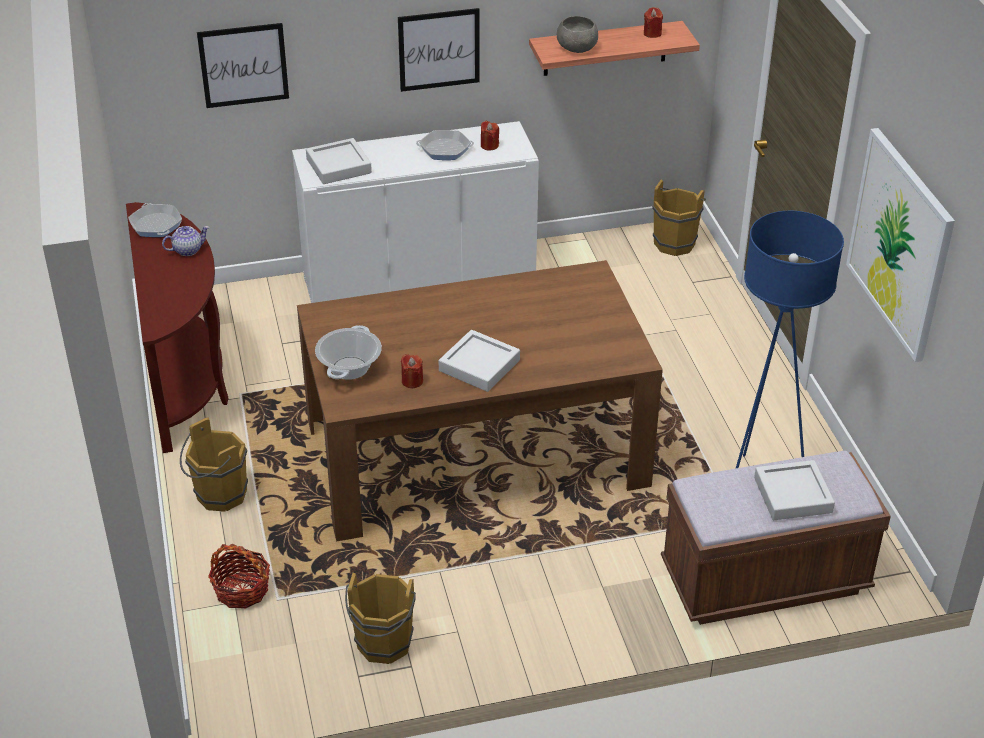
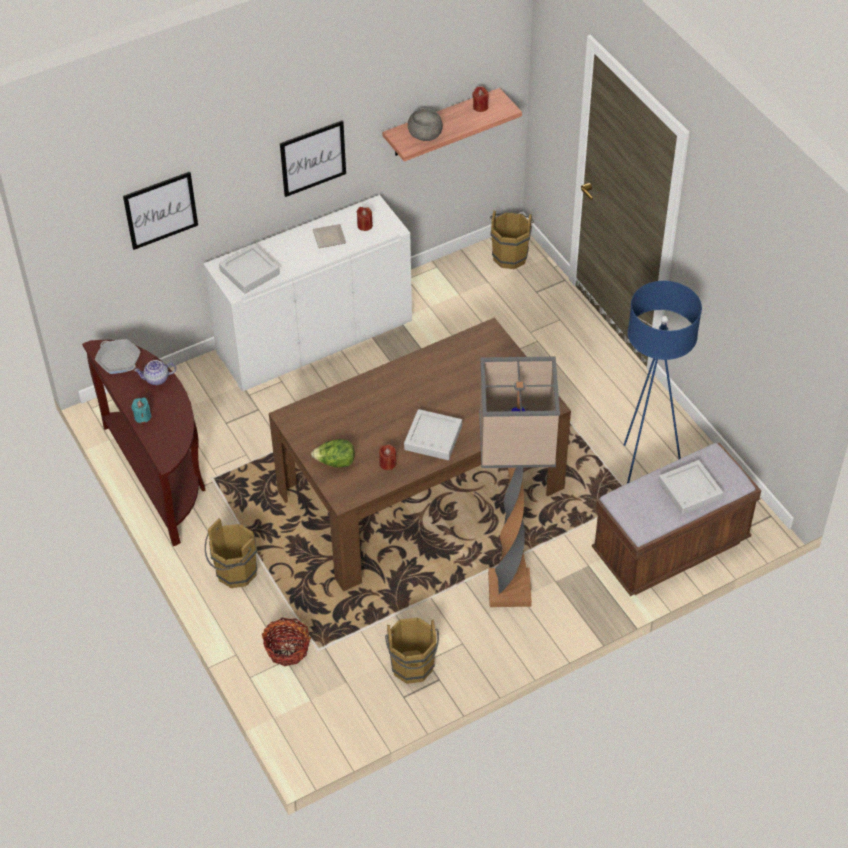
camera: 15 degrees left, 10 degrees up
(152, 282) = (142, 417): none -> turquoise candle
(188, 250) = (156, 379): teapot -> teapot turned 150 degrees counterclockwise
(350, 368) = (335, 462): cooking pot -> lettuce
(445, 149) = (330, 237): frying pan -> plate
(538, 584) = (508, 590): none -> floor lamp
(900, 243) = (735, 287): picture -> none

